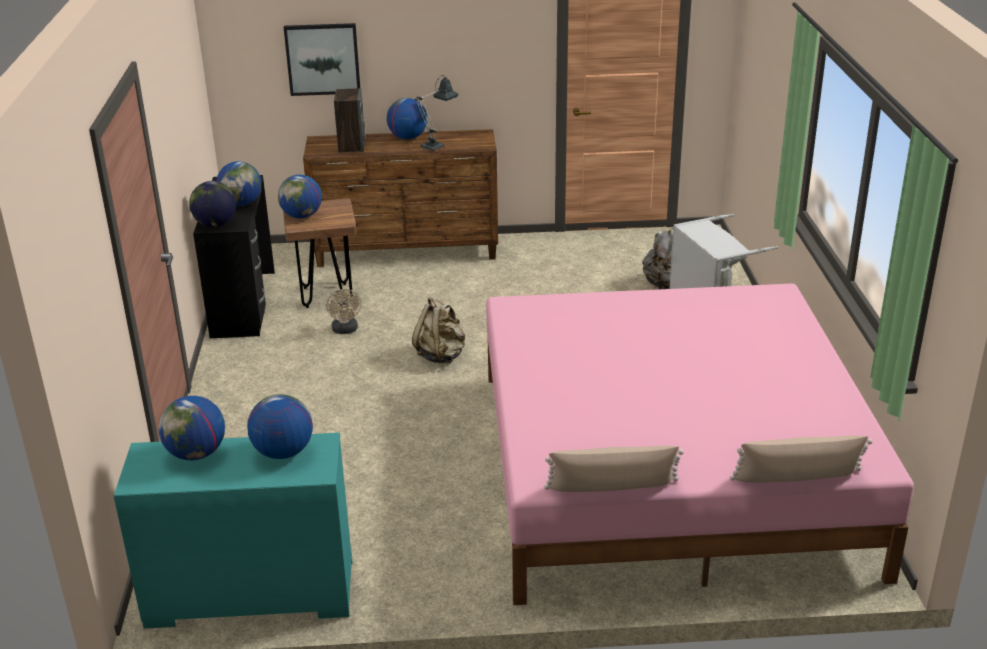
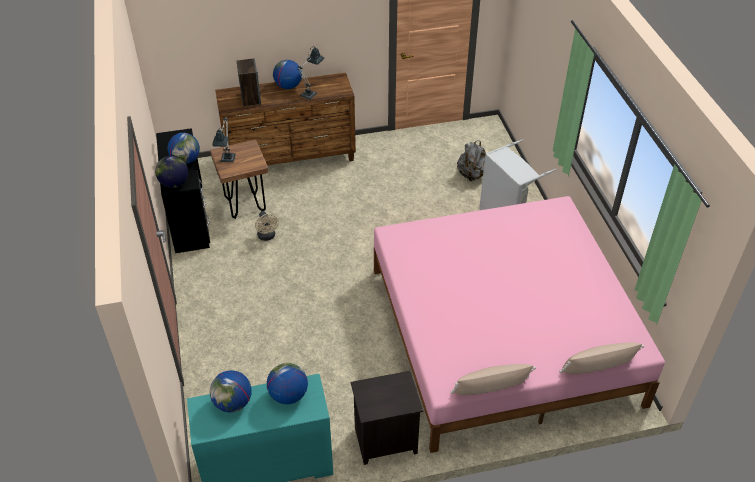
camera: 10 degrees left, 15 degrees up
(302, 216) = (227, 161): globe -> table lamp
(322, 59) = (223, 38): picture -> none
(441, 355) = (337, 253): beige backpack -> none
(444, 583) = (385, 442): none -> black nightstand

